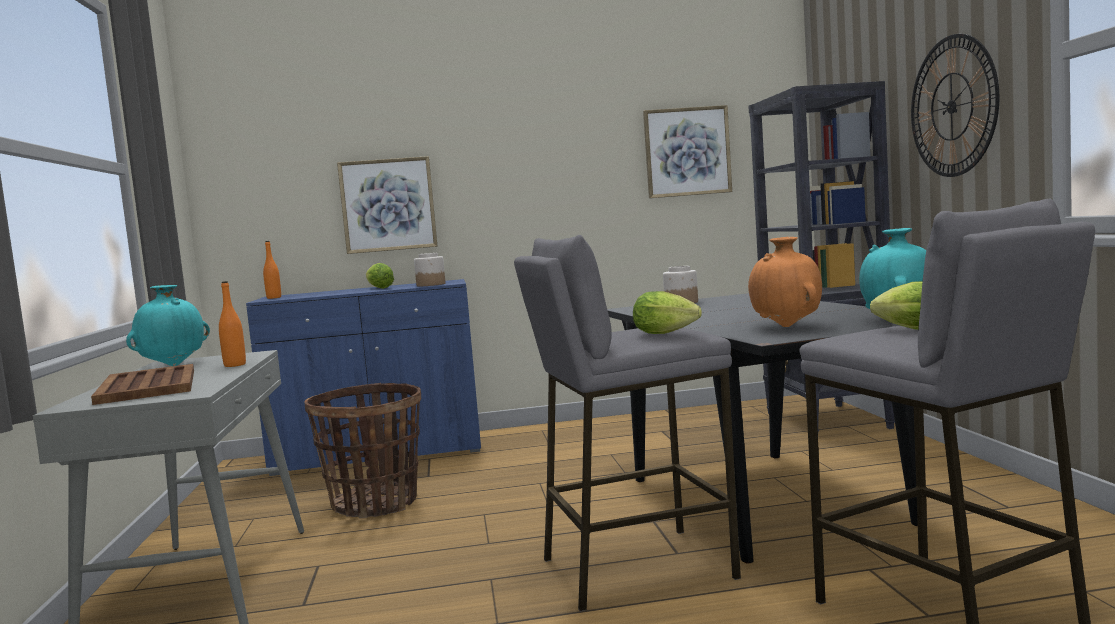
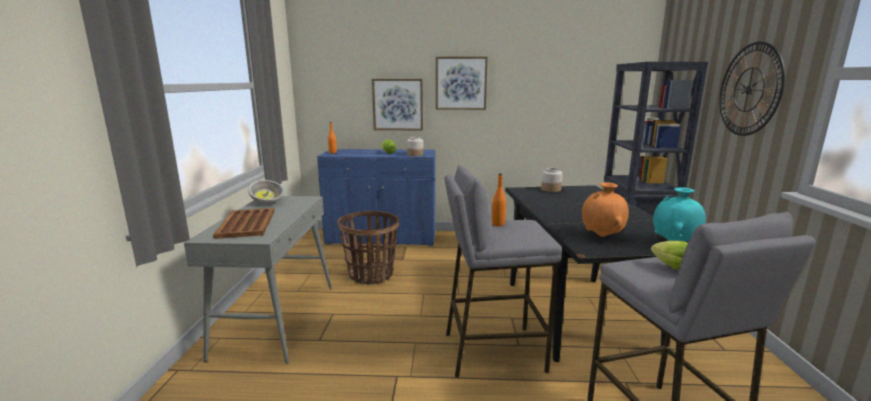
camera: 10 degrees right, 10 degrees up
(174, 365) = (267, 203): turquoise vase -> bowl
(235, 365) = (295, 210): orange bottle -> orange bottle (498, 224)
(668, 333) = (526, 235): lettuce -> none
(687, 152) = (575, 86): picture -> picture (461, 83)

